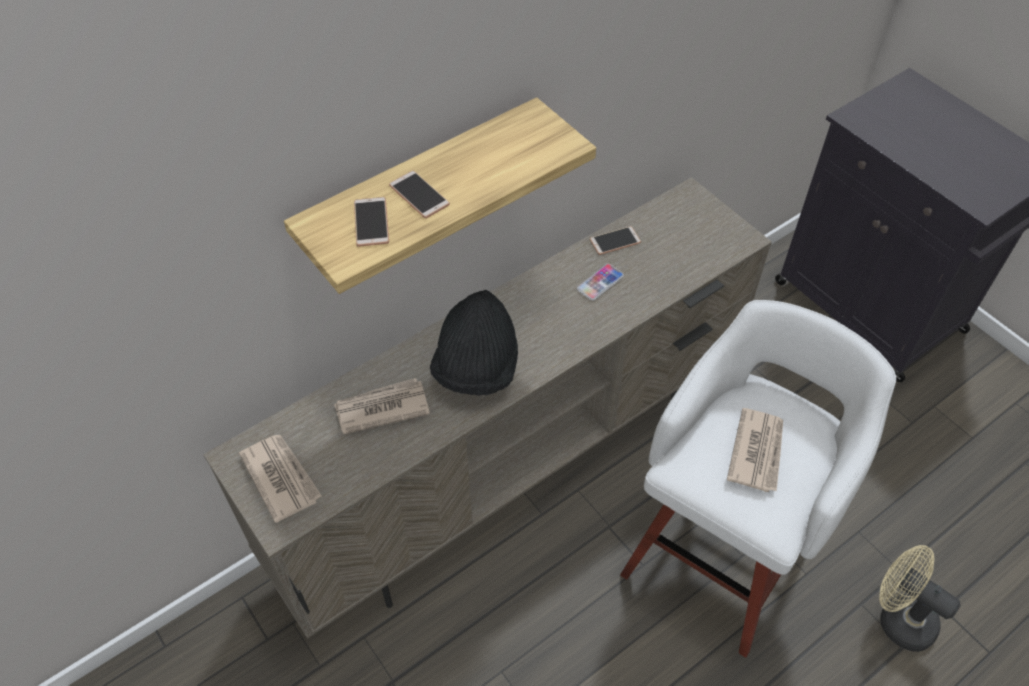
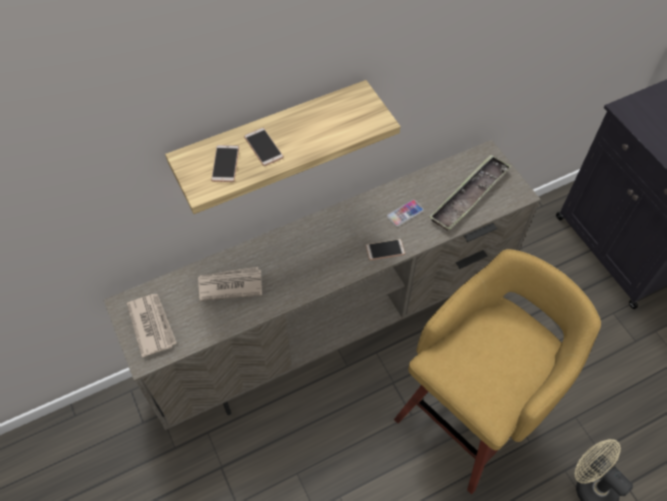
camera: 10 degrees right, 5 degrees up
(477, 368) = (302, 265): black hat -> none
(615, 241) = (423, 182): phone -> phone (385, 250)
(679, 250) = (469, 196): none -> tray
(720, 555) = (469, 417): white stool -> yellow stool
(757, 451) = (493, 358): newspaper -> none

